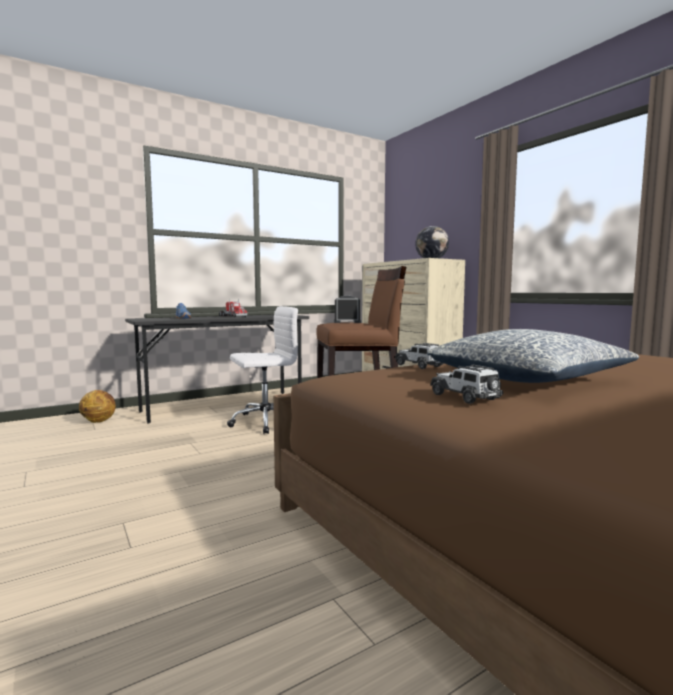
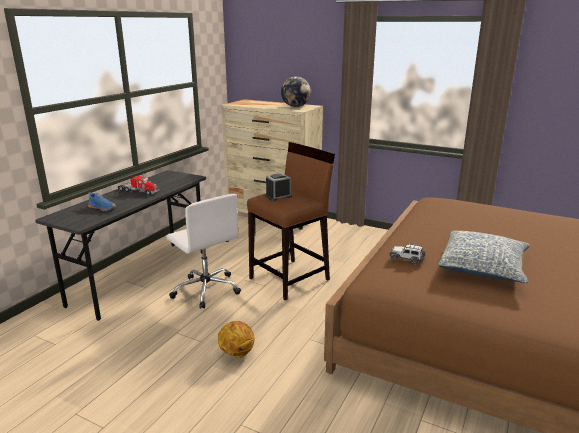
camera: 30 degrees left, 15 degrees up
(99, 421) = (41, 332): basketball -> basketball (236, 353)
(264, 422) = (206, 289): white office chair -> white office chair turned 105 degrees clockwise
(465, 397) = (483, 299): toy car -> none

